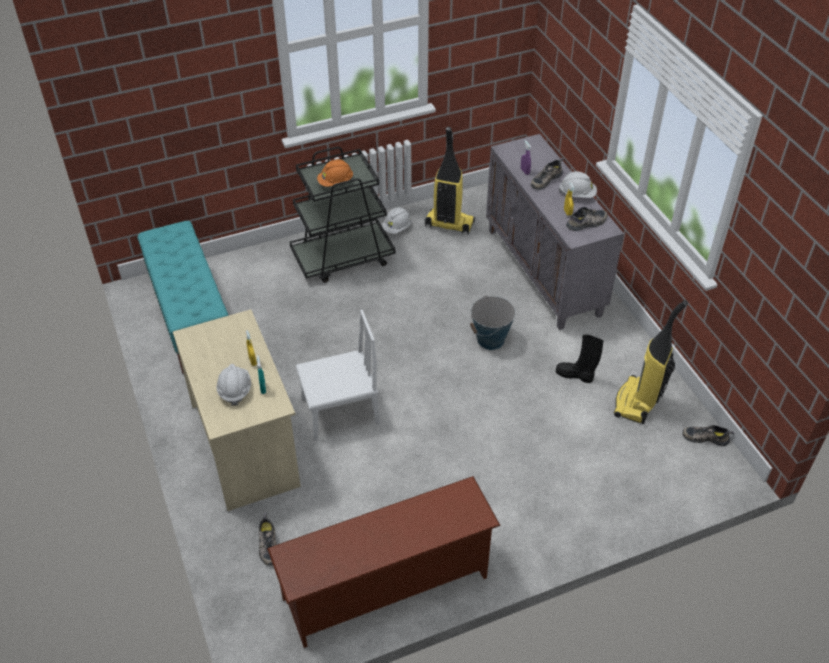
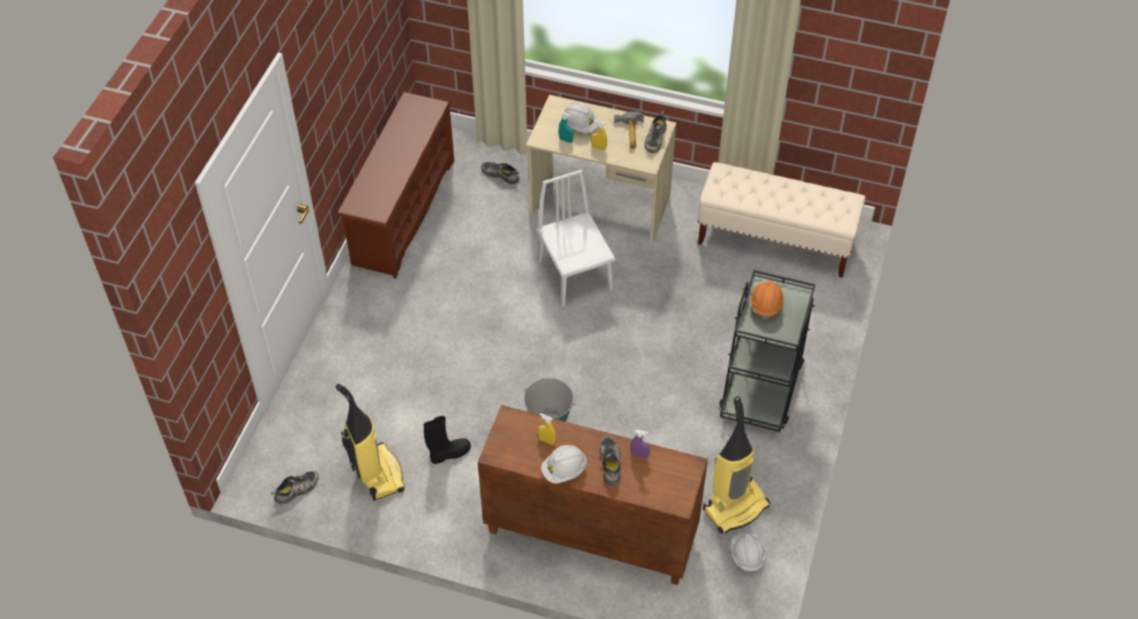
camera: 130 degrees right, 5 degrees up
(191, 317) = (775, 241): turquoise bench -> beige bench
(215, 352) = (629, 134): none -> hammer
(340, 412) = (575, 275): white chair -> white chair turned 135 degrees clockwise
(397, 228) = (768, 458): white hard hat -> white hard hat (747, 556)
(544, 272) = (589, 534): grey cabinet -> brown cabinet
(586, 223) = (518, 443): shoe -> shoe (654, 138)

